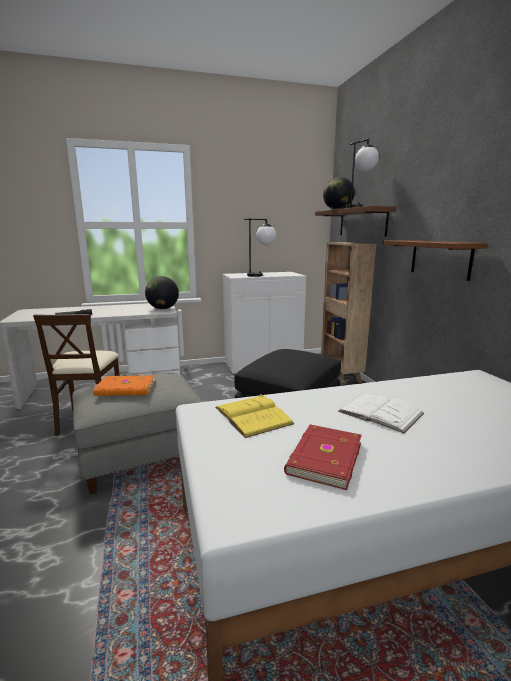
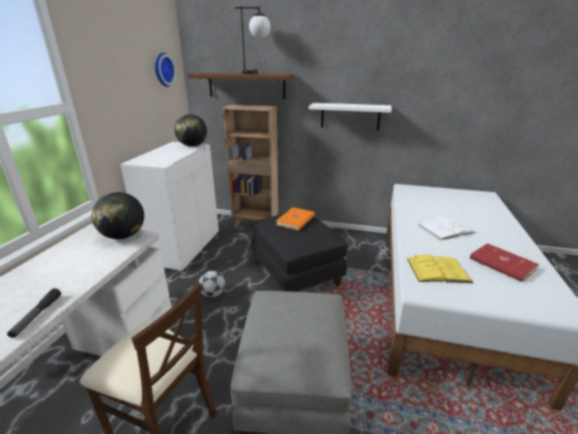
camera: 60 degrees left, 10 degrees up
(126, 389) = (300, 331): orange book -> orange book (296, 220)
(219, 393) = (213, 294): none -> football
(261, 275) = (177, 155): table lamp -> none
(297, 208) = (162, 69): none -> wall clock
(337, 210) = (221, 73): globe -> globe (193, 146)
(440, 258) = (350, 116): brown shelf -> white shelf

